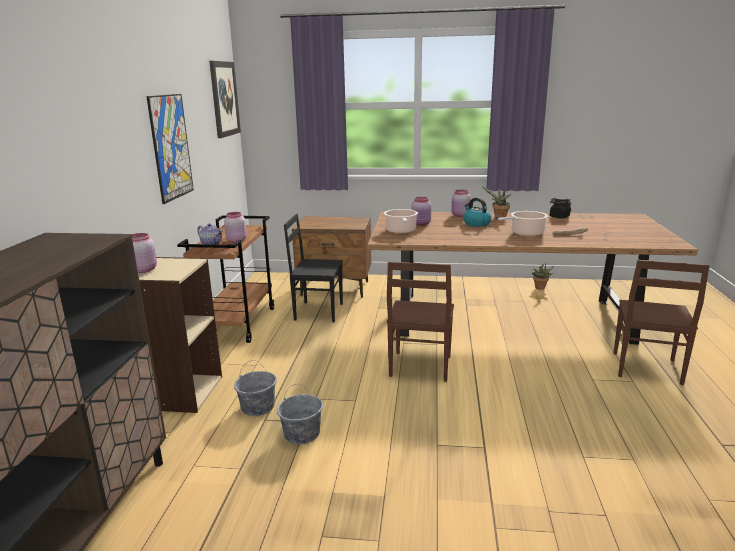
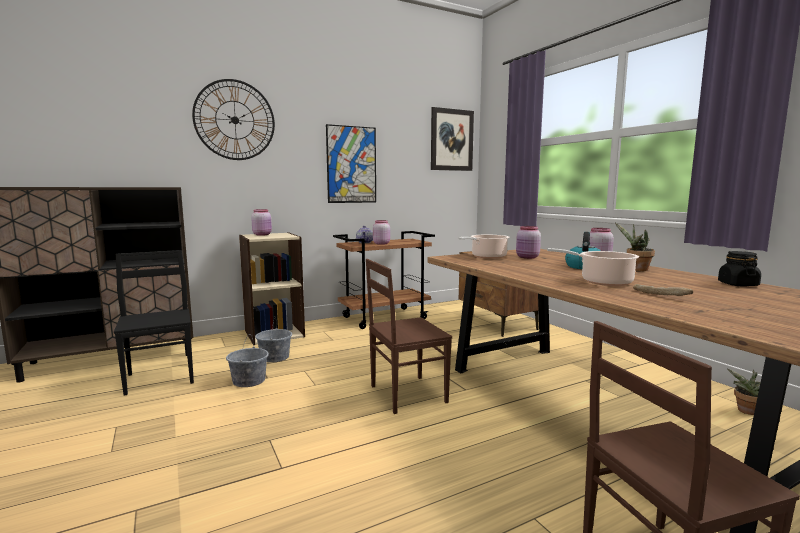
camera: 55 degrees right, 10 degrees down
(71, 105) = (235, 120): none -> wall clock
(318, 311) = (446, 331): black chair -> black chair (161, 378)

